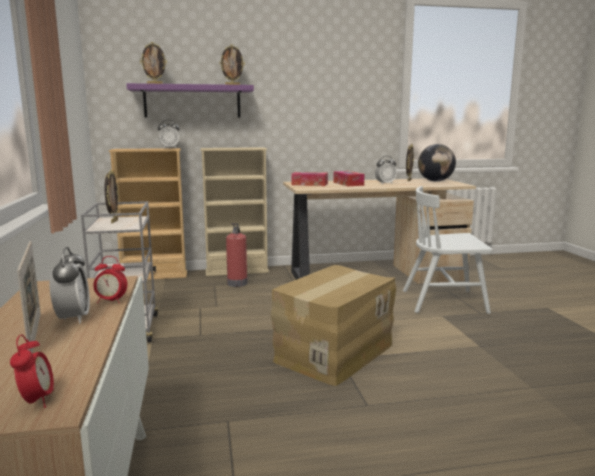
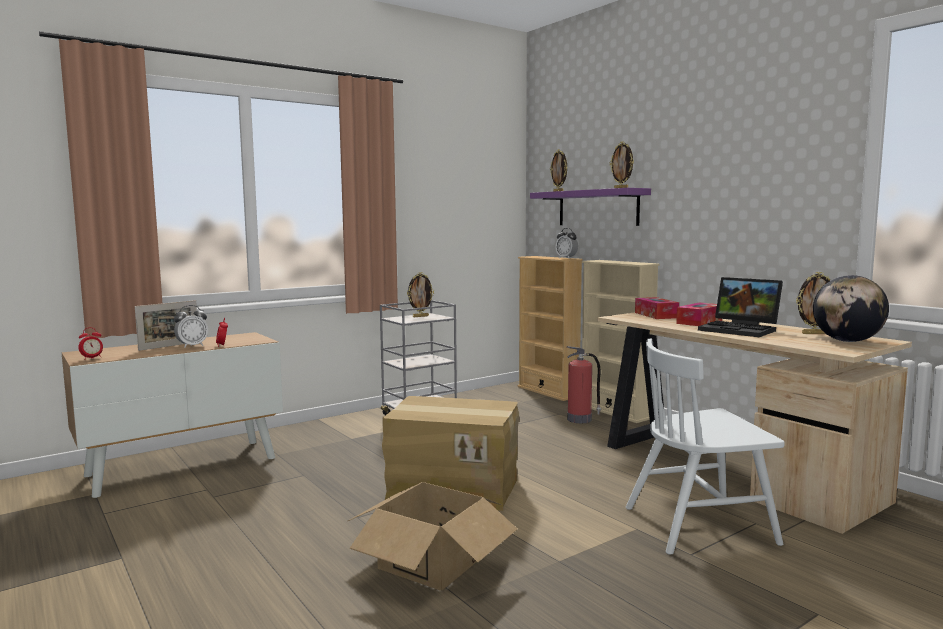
camera: 65 degrees right, 5 degrees down
(385, 184) = (741, 330): alarm clock -> laptop
(444, 301) = (700, 525): white chair -> white chair turned 75 degrees counterclockwise
(468, 387) = (431, 561): none -> cardboard box

